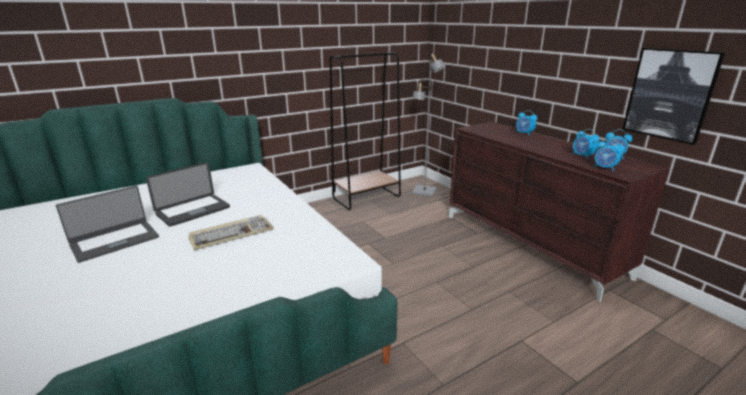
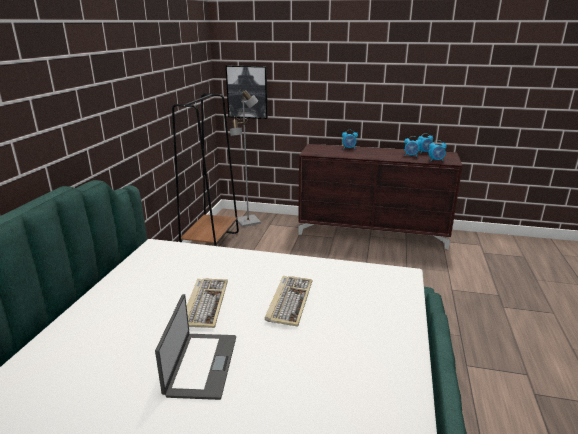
camera: 45 degrees left, 0 degrees up
(193, 211) = (205, 304): laptop -> keyboard
(670, 94) = (448, 106): picture -> picture (247, 92)

